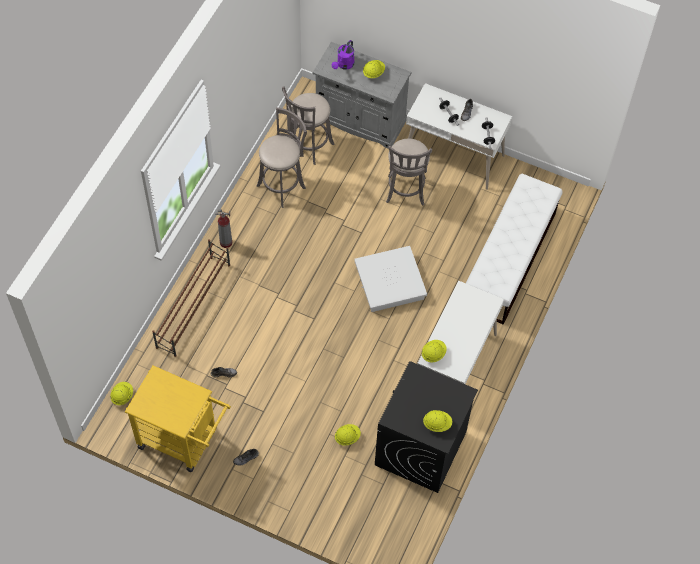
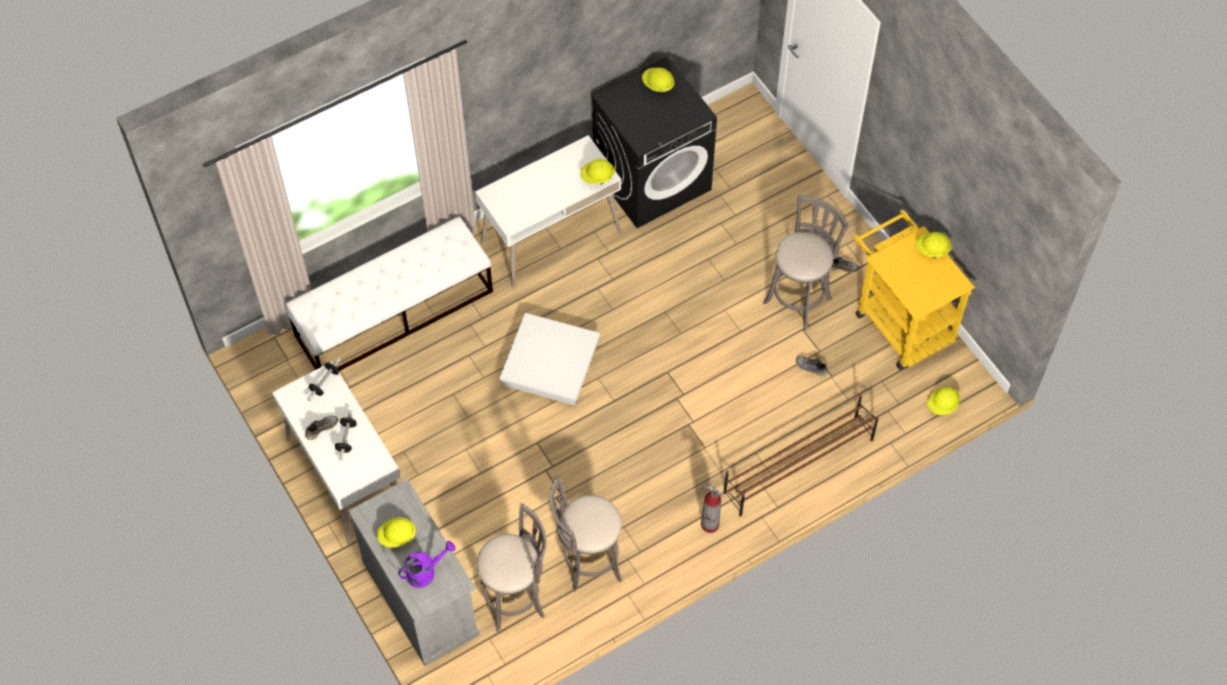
camera: 145 degrees left, 0 degrees up
(347, 437) = (720, 230): yellow hard hat -> yellow hard hat (931, 250)
(405, 192) = (444, 463): grey stool -> grey stool (799, 298)

